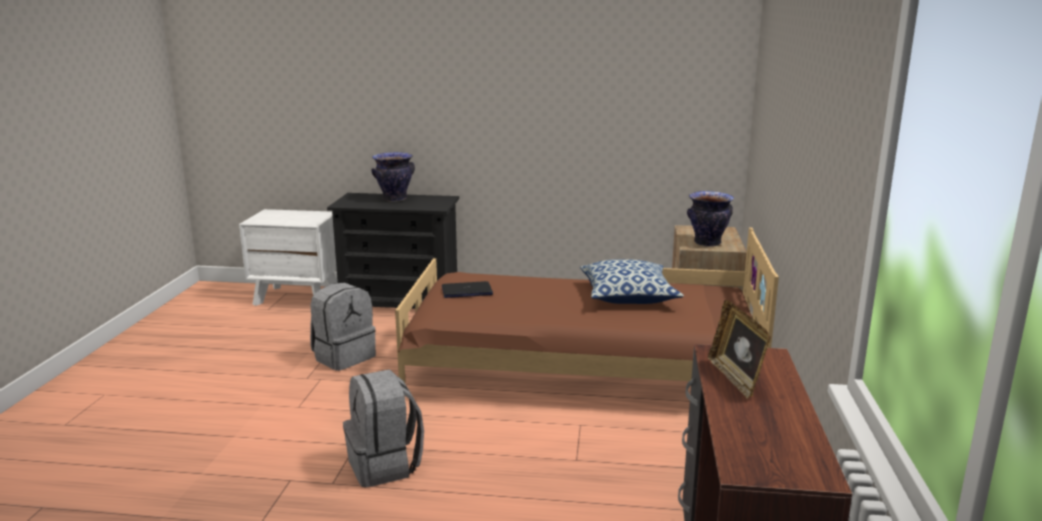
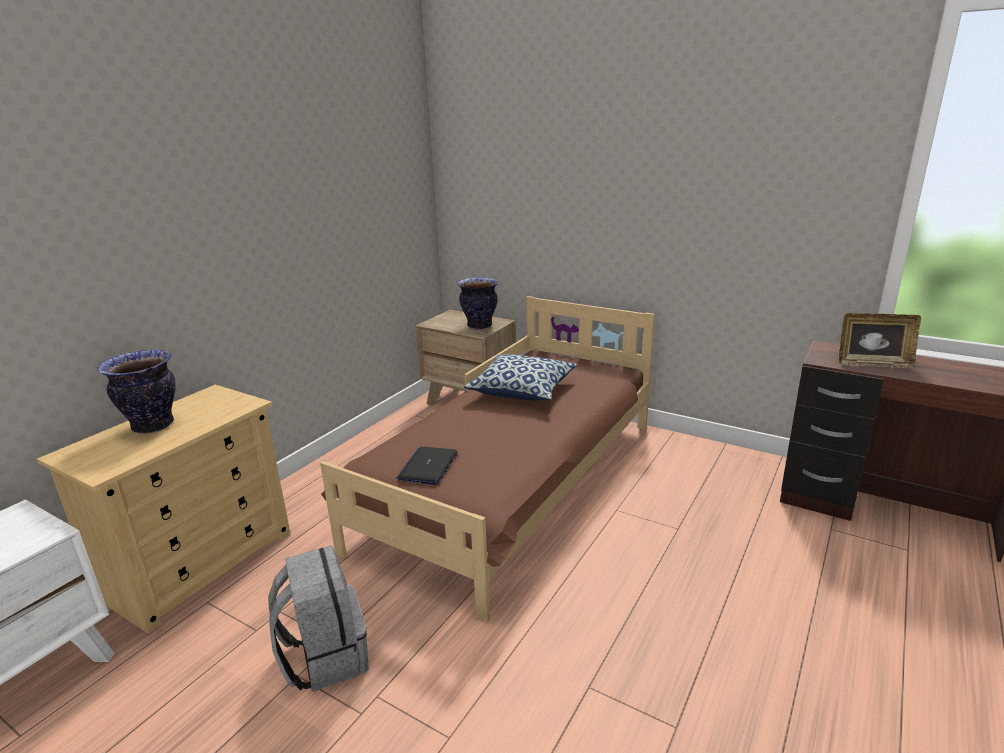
camera: 65 degrees left, 5 degrees up
(385, 465) = (649, 667): grey backpack -> none
(400, 302) = (201, 564): black dresser -> beige dresser

